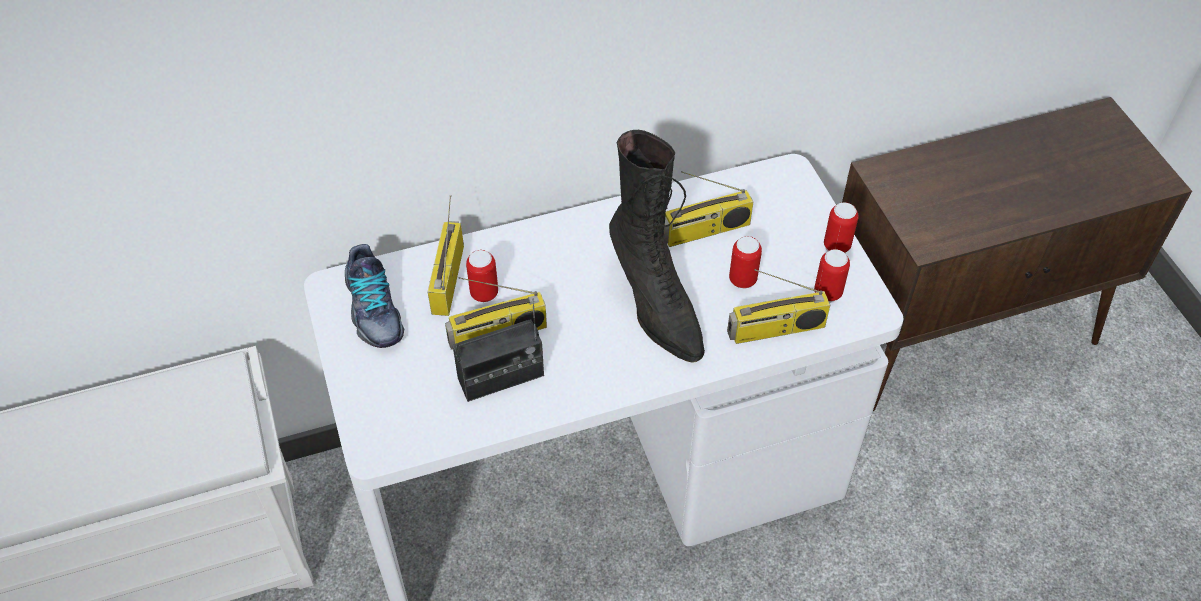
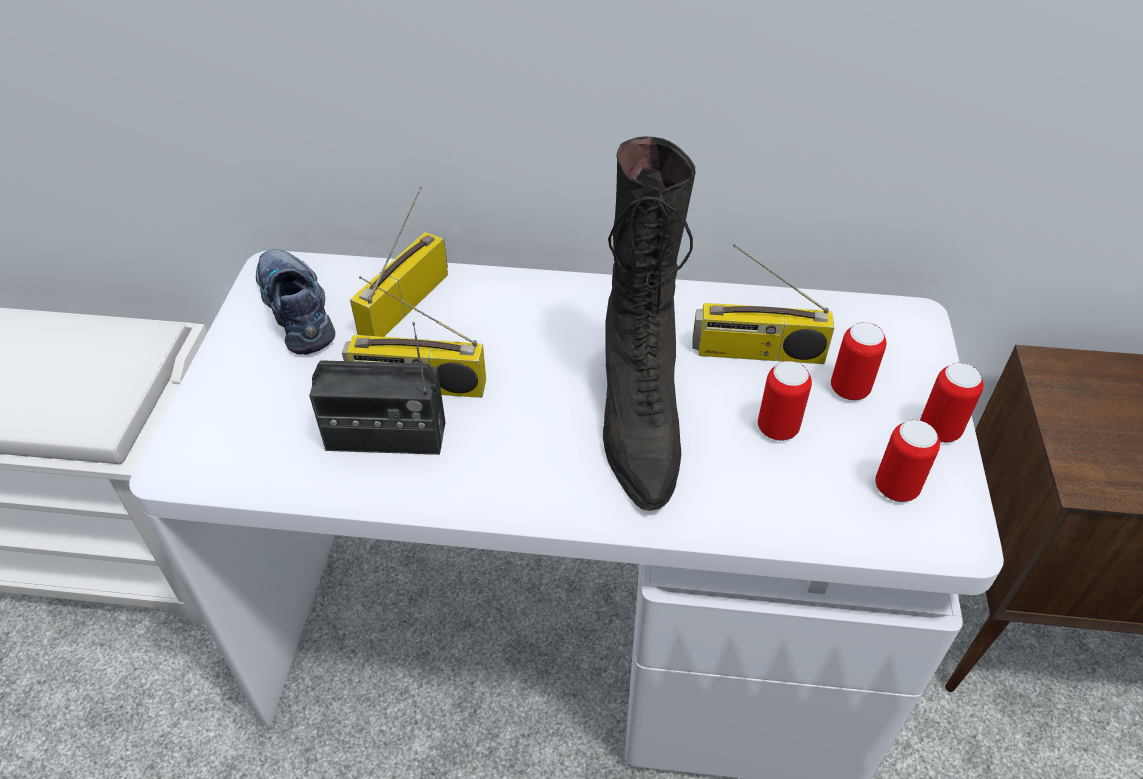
camera: 25 degrees right, 5 degrees down
(373, 310) = (298, 309): shoe -> shoe turned 150 degrees clockwise
(484, 293) = (435, 333): can -> can (849, 389)
(775, 330) = (791, 511): radio -> none

